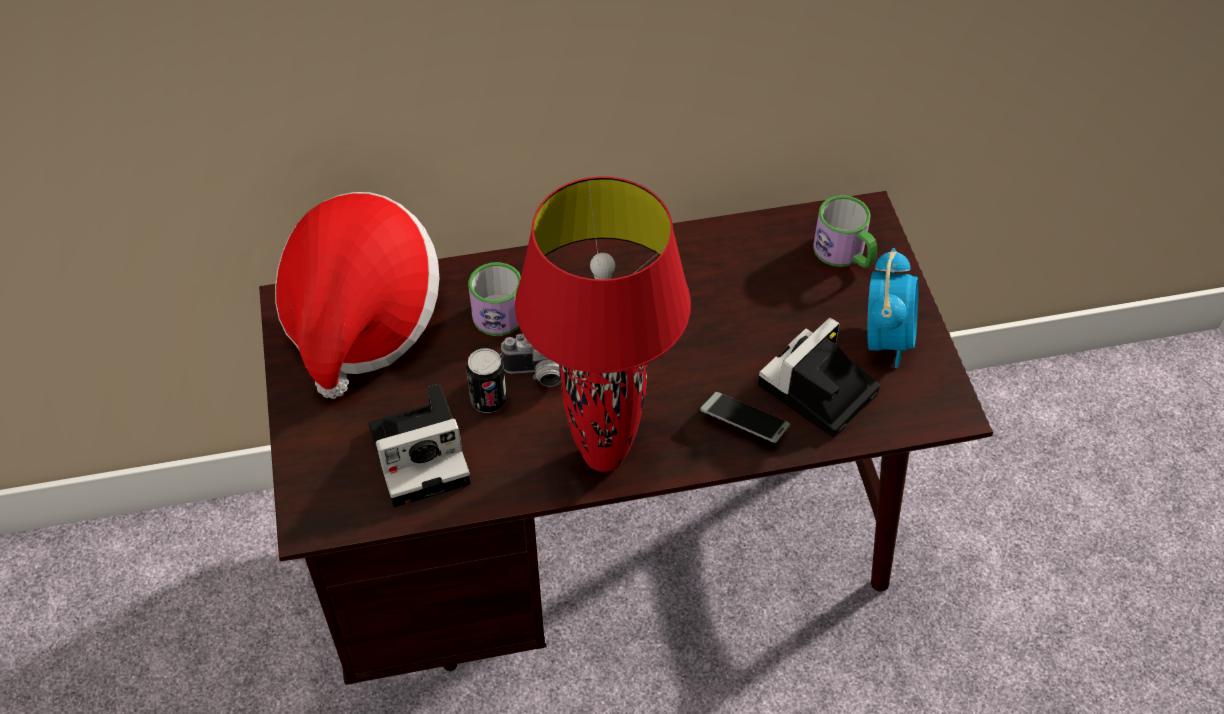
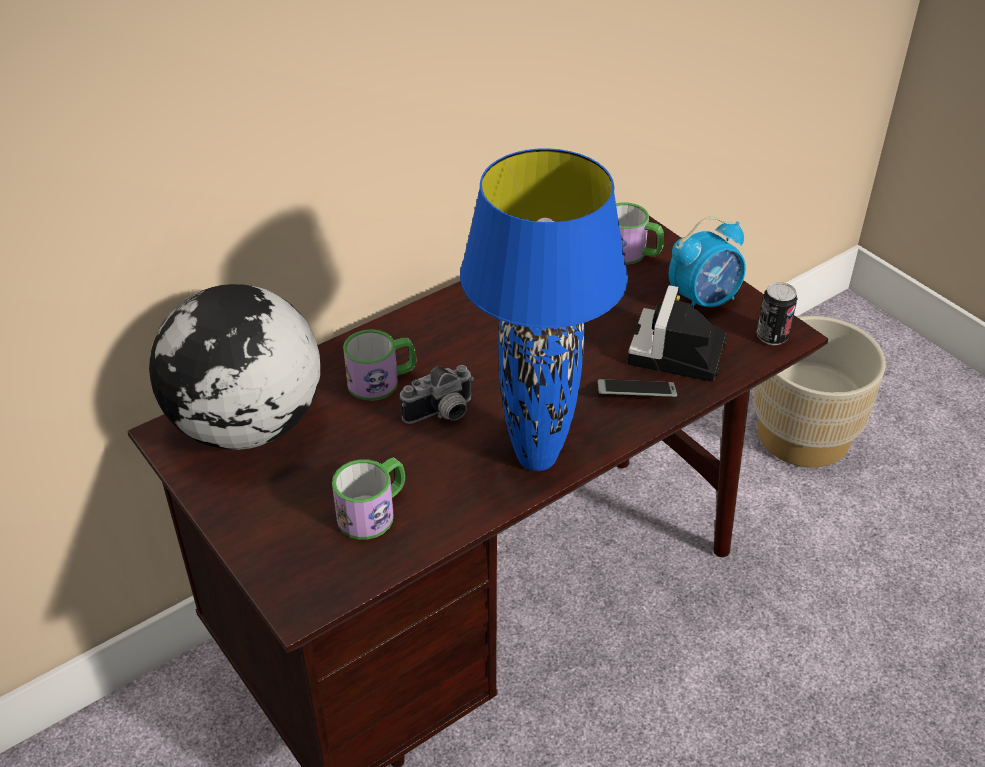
camera: 25 degrees left, 10 degrees down
(361, 320) = (246, 426): hat -> globe
(423, 453) = (373, 511): camera -> mug
(489, 400) = (406, 450): can -> can (772, 336)
(604, 457) = (537, 459): red table lamp -> blue table lamp
(886, 338) = (704, 301): alarm clock -> alarm clock turned 75 degrees clockwise
(1050, 488) = (803, 435): none -> beige planter

